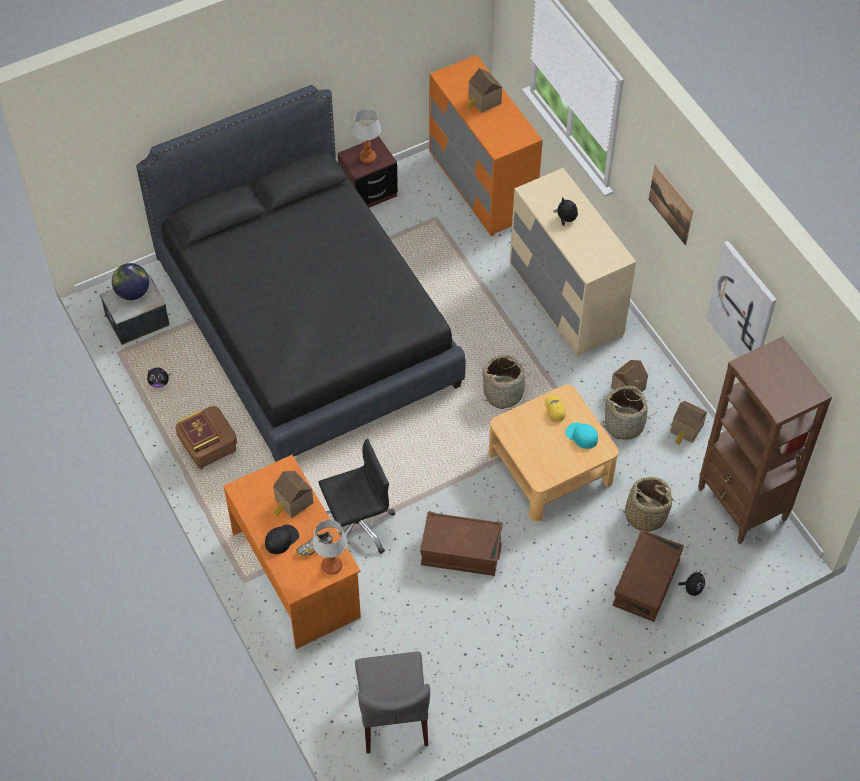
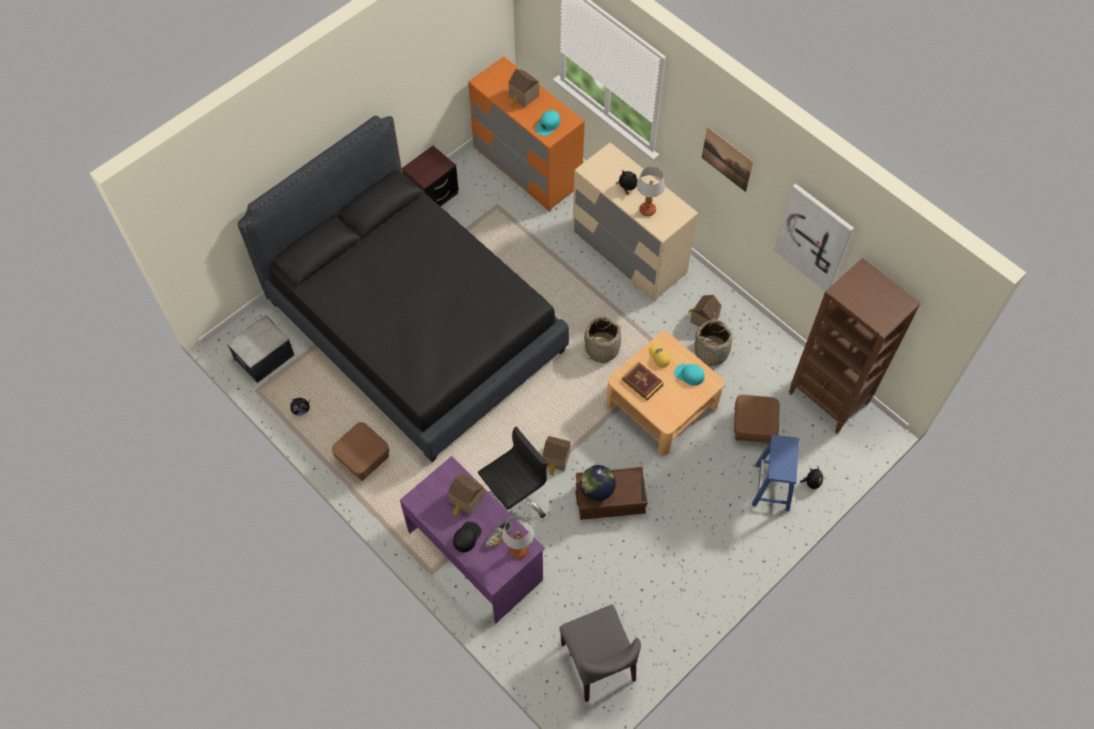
camera: 15 degrees left, 5 degrees up
(132, 292) = (256, 335): globe -> globe (596, 489)
(199, 432) = (354, 450): book -> book (642, 382)
(297, 574) = (476, 555): orange desk -> purple desk
(367, 157) = (429, 166): table lamp -> table lamp (647, 210)
(500, 136) = (547, 125): none -> turquoise cap
(645, 515) = (753, 427): basket -> brown ottoman
(646, 583) = (772, 488): brown storage box -> blue stool
(686, 430) = (763, 344): toy house -> toy house (556, 459)

